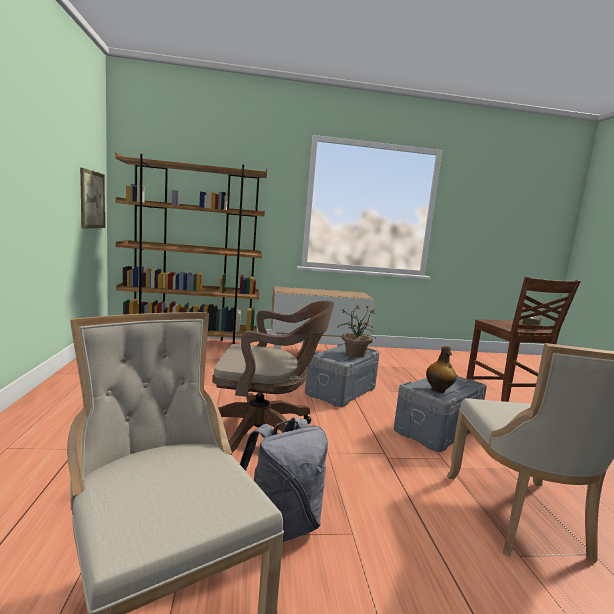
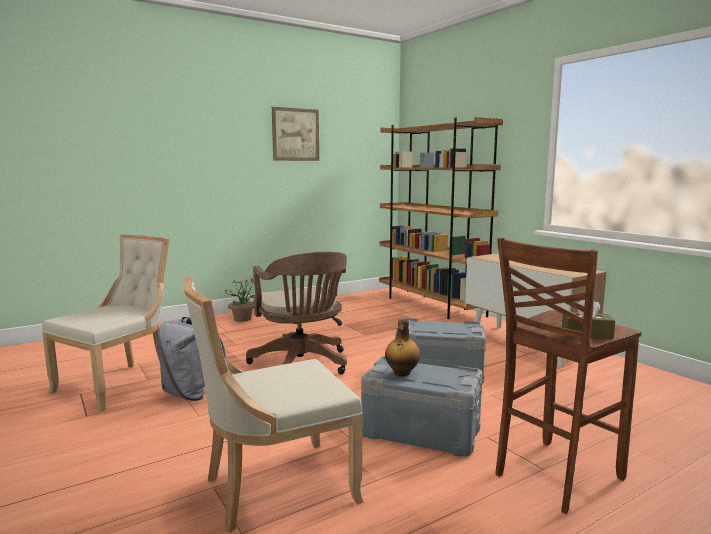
camera: 65 degrees right, 0 degrees up
(92, 200) = (369, 169): picture -> picture (295, 134)
(355, 354) = (449, 331): potted plant -> potted plant (243, 319)

